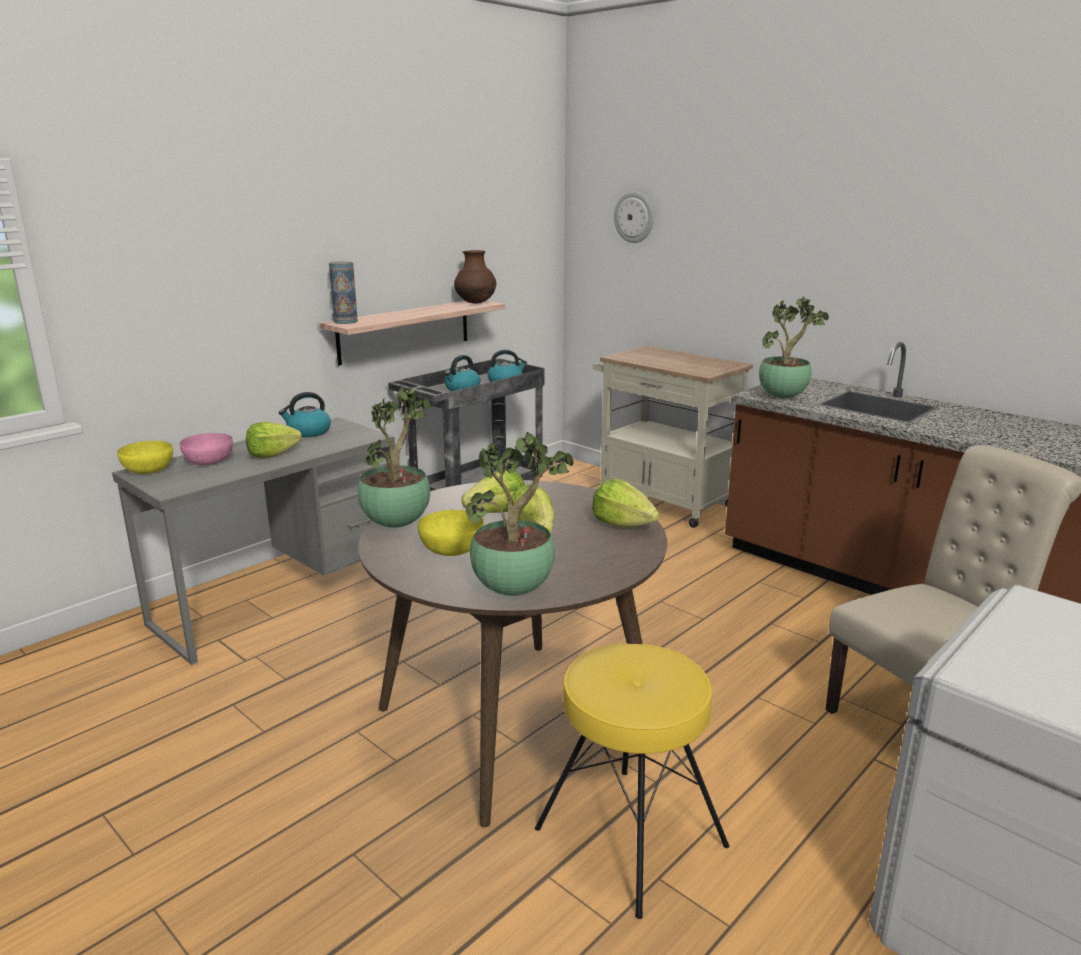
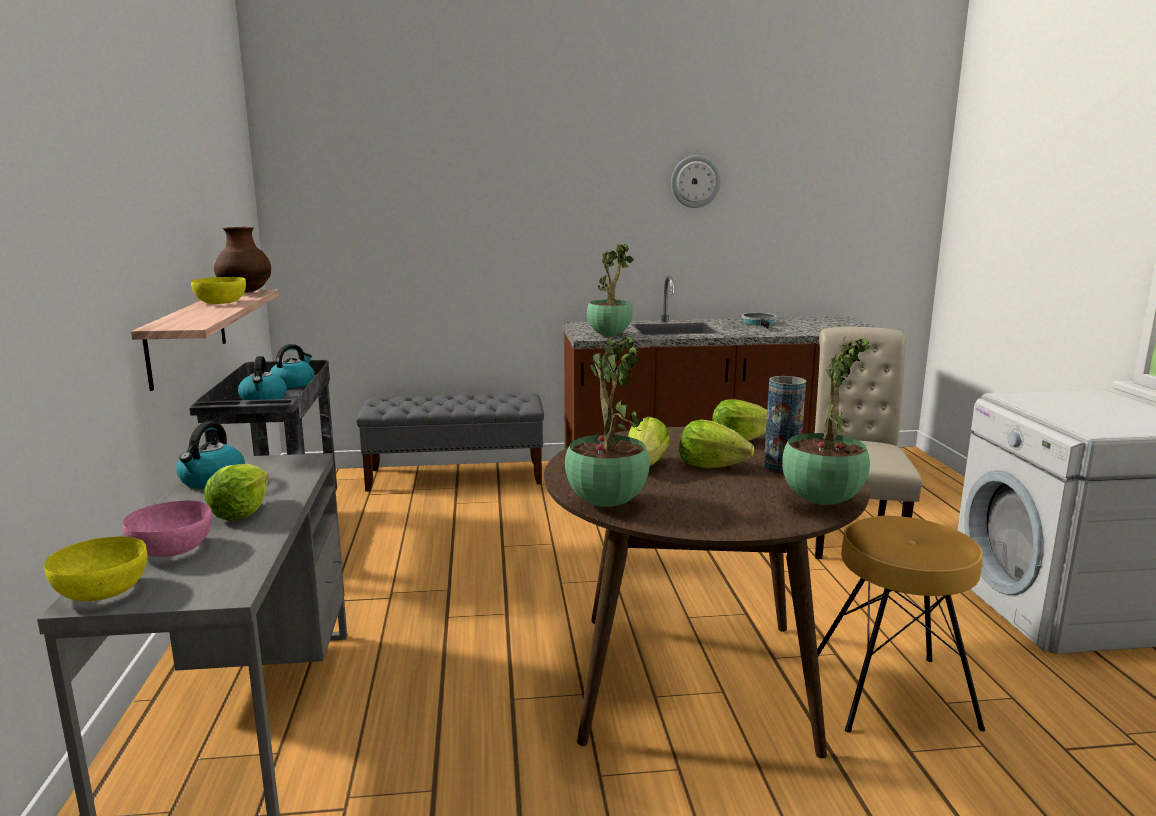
camera: 50 degrees left, 5 degrees down
(345, 322) = (168, 325): vase -> vase (781, 466)
(452, 550) = (705, 499): yellow bowl -> yellow bowl (221, 302)
(629, 838) = (892, 694): yellow stool -> brown stool
(634, 217) = (362, 187): wall clock -> wall clock (695, 181)
(662, 501) = (456, 476): beige cart -> grey bench
(1004, 424) = (759, 323): none -> frying pan

